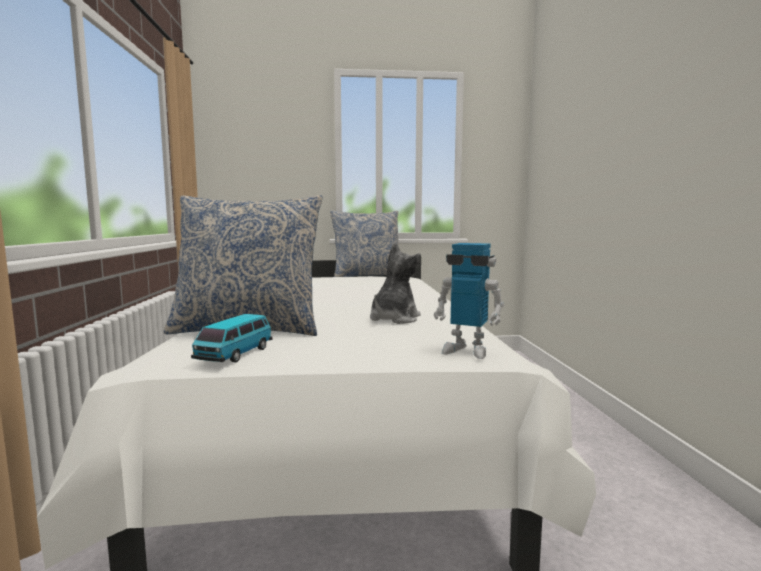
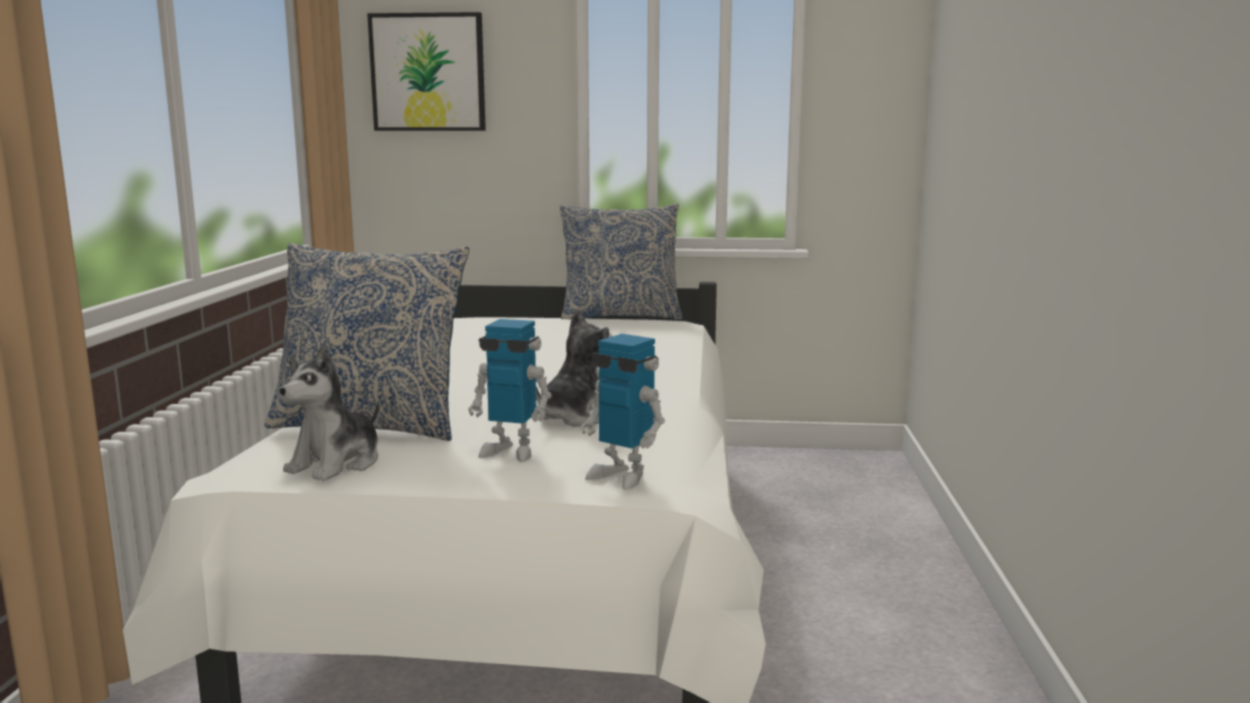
camera: 10 degrees right, 5 degrees up
(234, 354) = (336, 464): toy car -> plush toy
(245, 135) = (428, 72): none -> picture
(368, 339) = (511, 451): none -> toy robot

